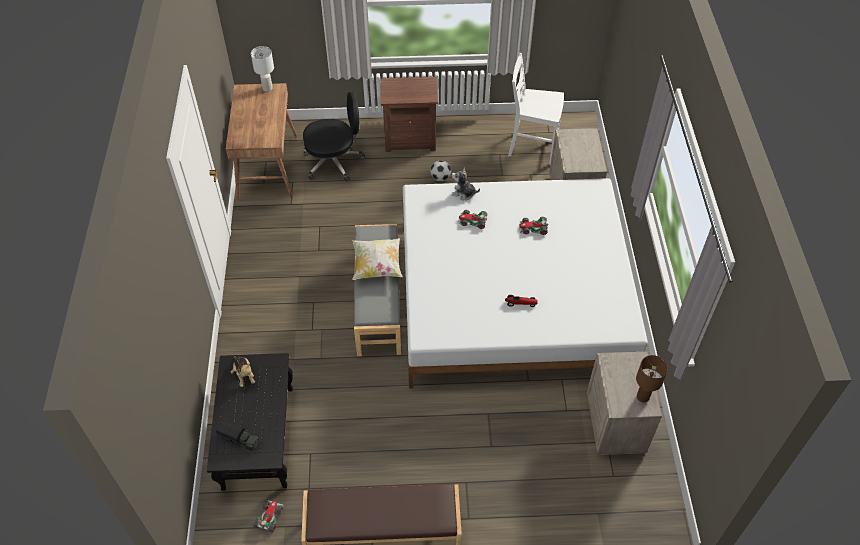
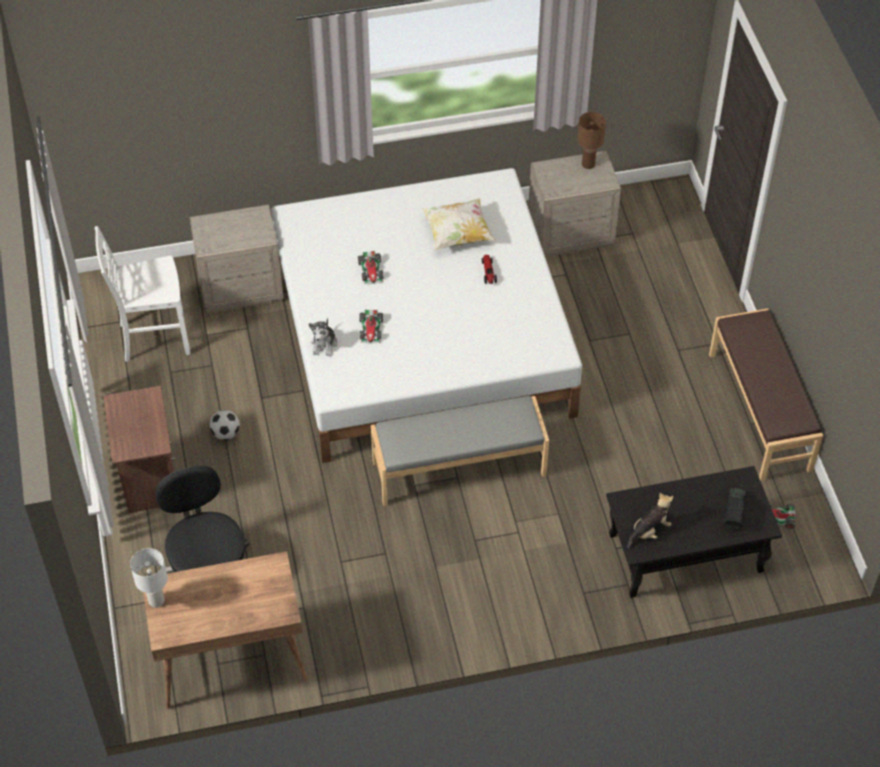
camera: 100 degrees left, 0 degrees up
(377, 266) = (451, 429): pillow -> pillow (458, 234)
(531, 147) = (153, 338): white chair -> white chair turned 75 degrees clockwise

